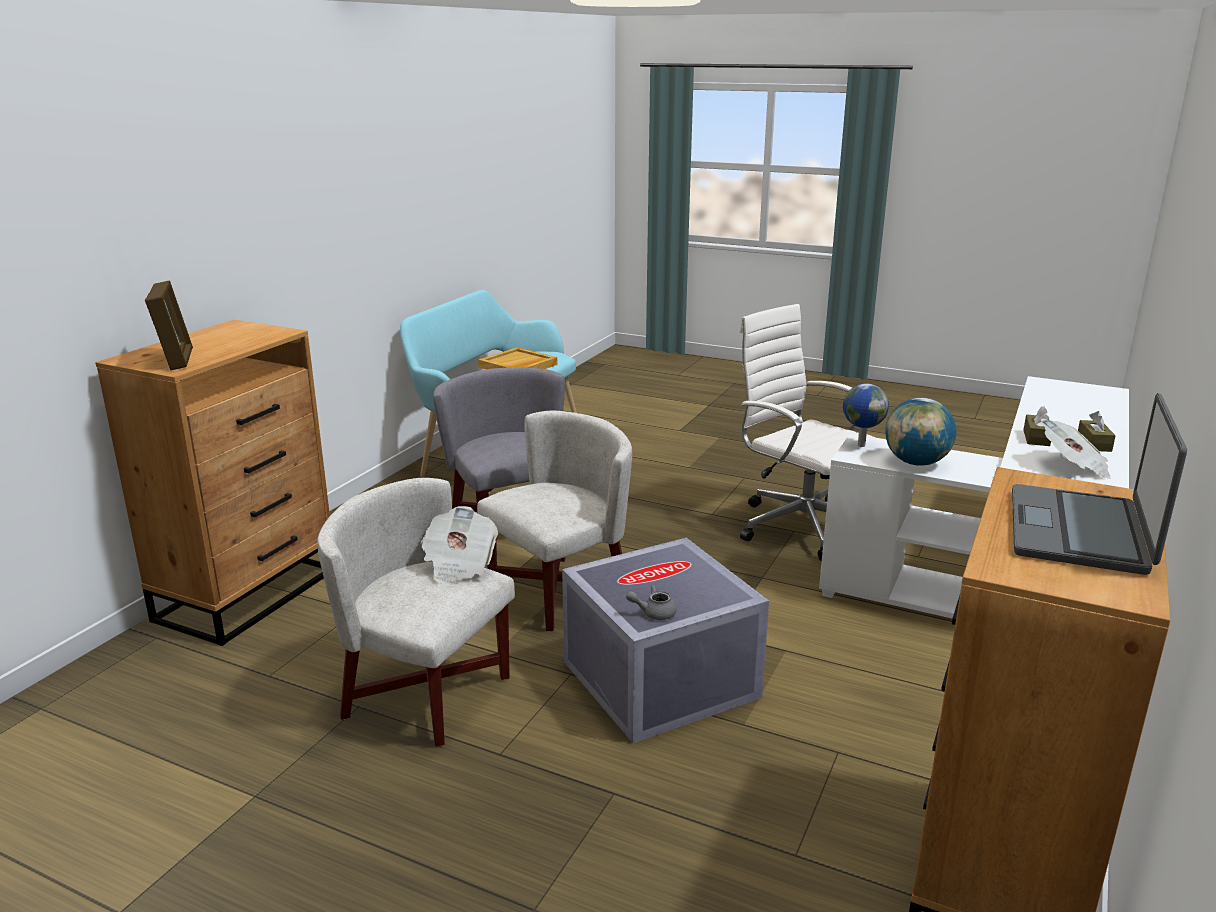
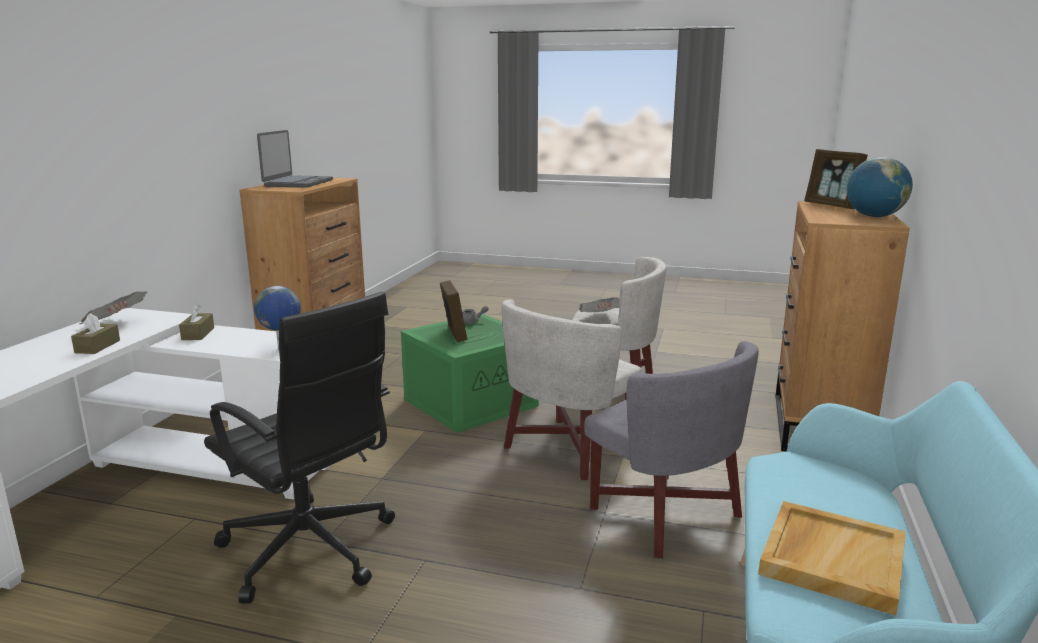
camera: 170 degrees right, 5 degrees down
(659, 681) = (471, 401): grey storage box -> green storage box
(685, 583) = (454, 334): none -> picture frame
(800, 525) = (310, 551): white office chair -> black office chair
(916, 462) = (245, 337): globe -> globe (874, 216)
(1094, 443) = (47, 344): brown tissue box -> brown tissue box (198, 334)

